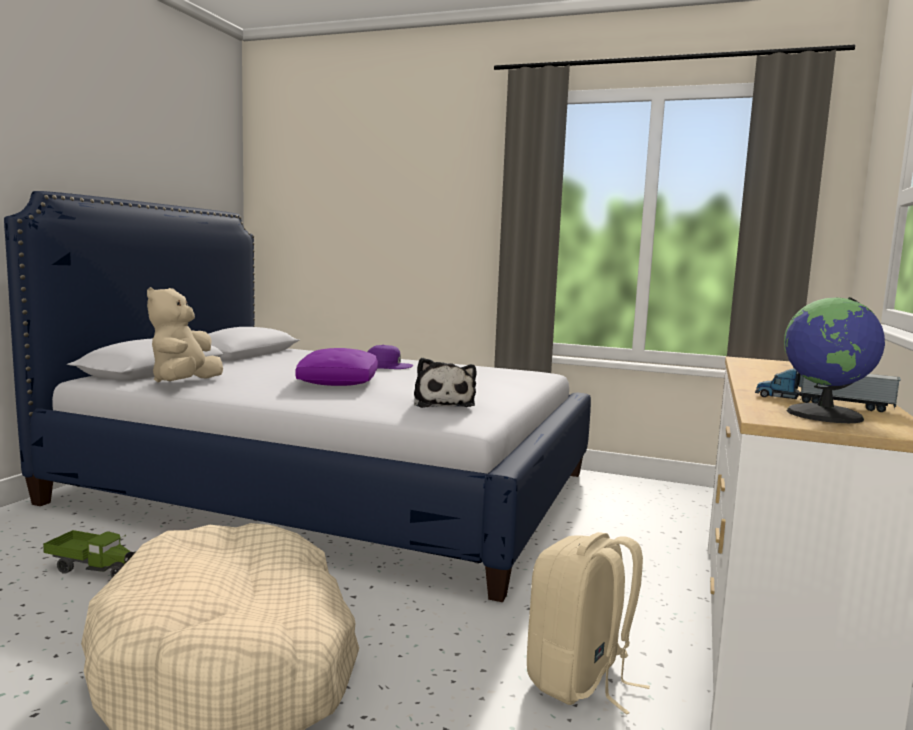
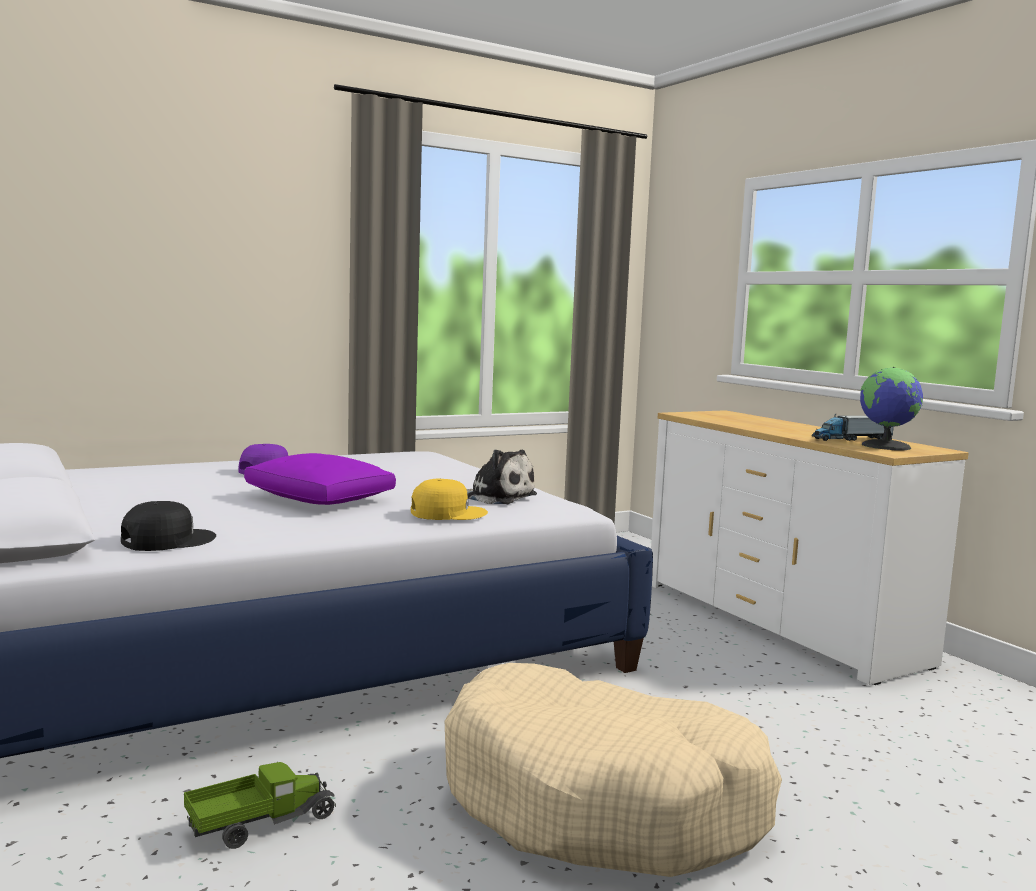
camera: 50 degrees left, 0 degrees up
(184, 383) = (167, 540): beige plush toy -> black cap
(362, 403) = (447, 513): none -> yellow cap
(580, 680) = (771, 690): beige backpack -> none

